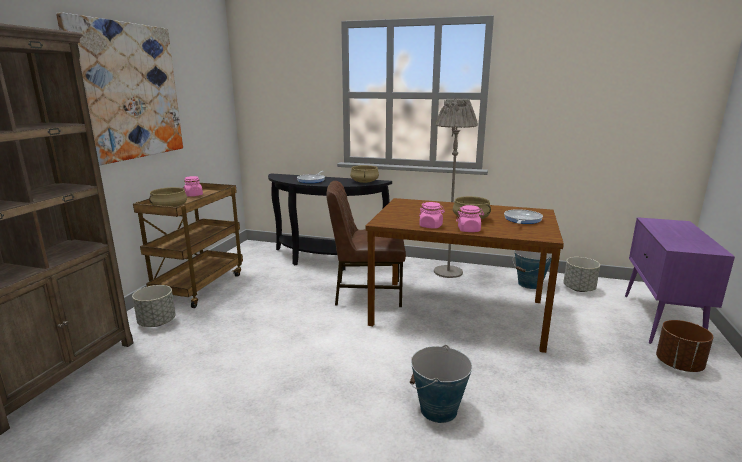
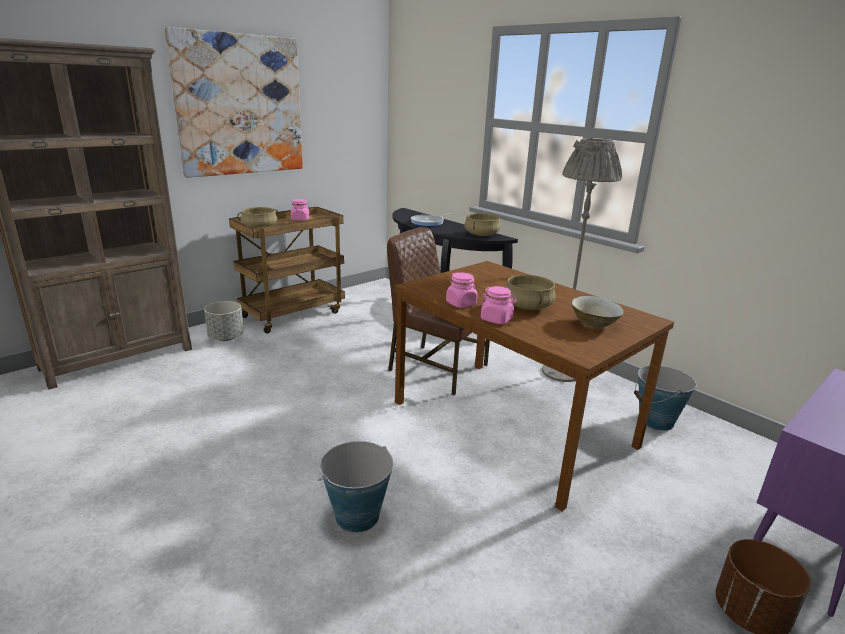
camera: 30 degrees right, 5 degrees up
(522, 220) = (594, 324): frying pan -> beige bowl
(579, 289) = (726, 452): grey planter -> none

